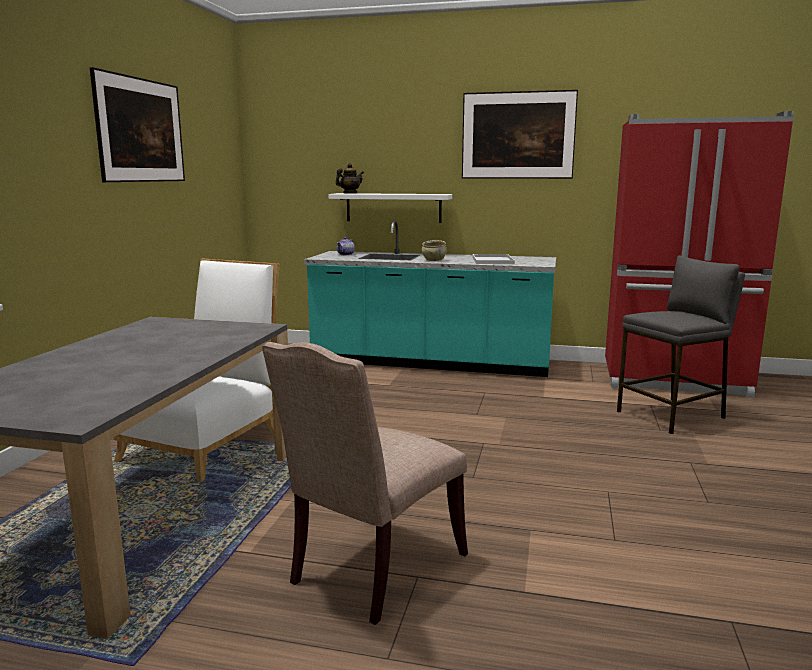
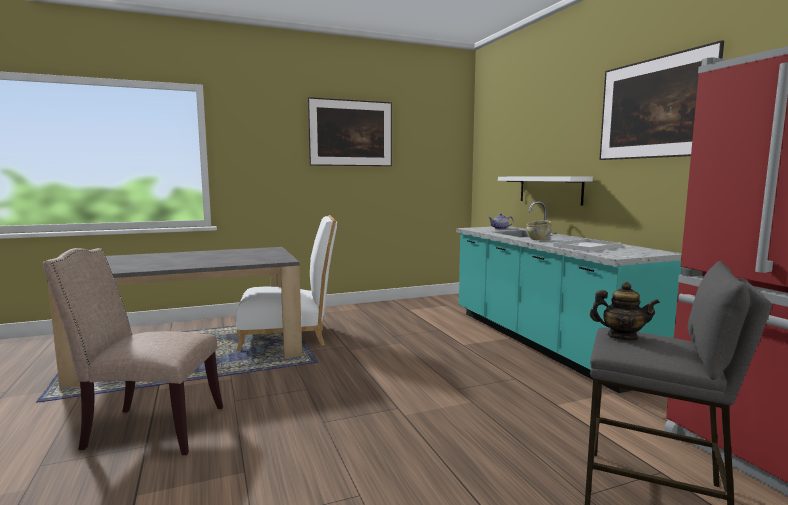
camera: 55 degrees right, 5 degrees down
(350, 193) = (516, 176): teapot -> teapot (622, 337)

